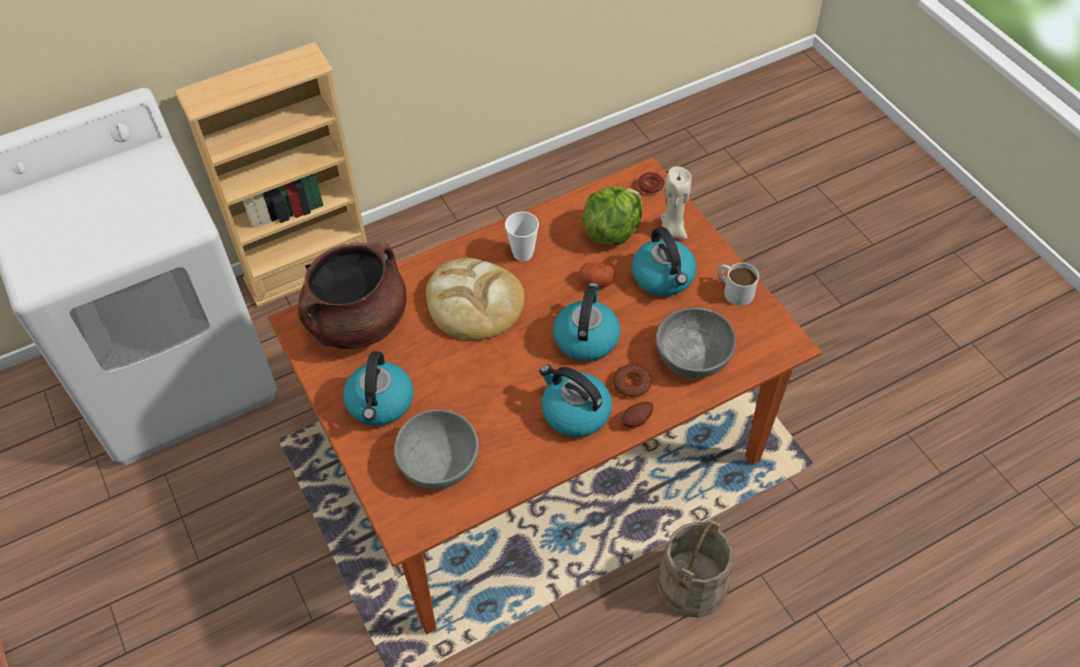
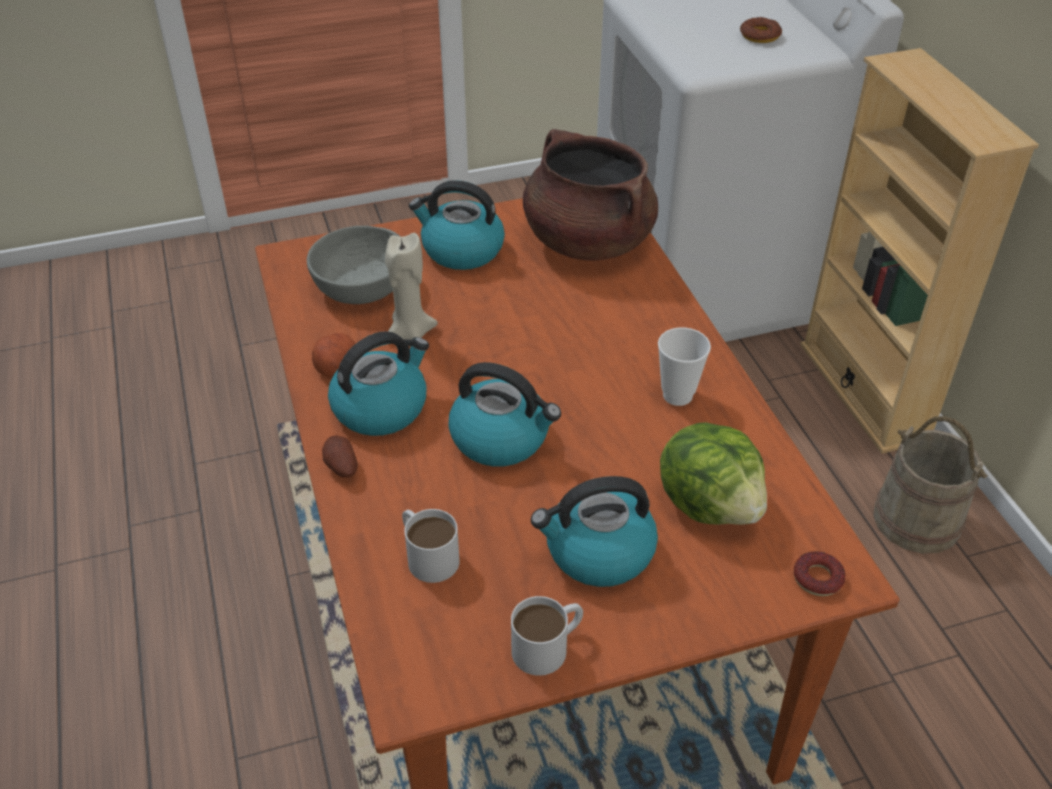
camera: 100 degrees right, 10 degrees down
(474, 302) = (596, 338): bread -> none
(596, 282) = (606, 466): potato -> potato (335, 365)
(631, 383) = (404, 473): donut -> donut (760, 35)
(671, 231) = (702, 585): beige candle -> beige candle (409, 333)
(691, 583) = (270, 734): beige bucket -> beige bucket (917, 519)
(692, 356) = (427, 555): grey bowl -> white mug

